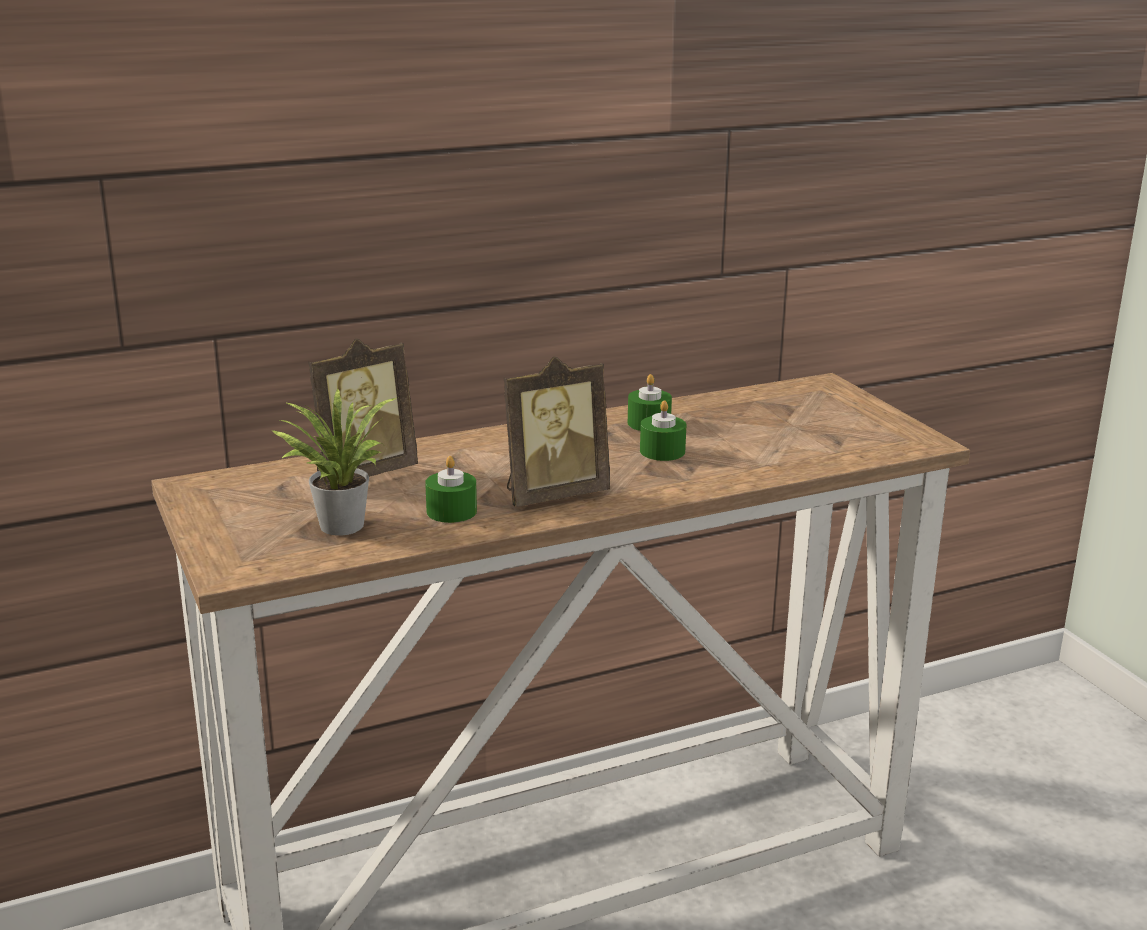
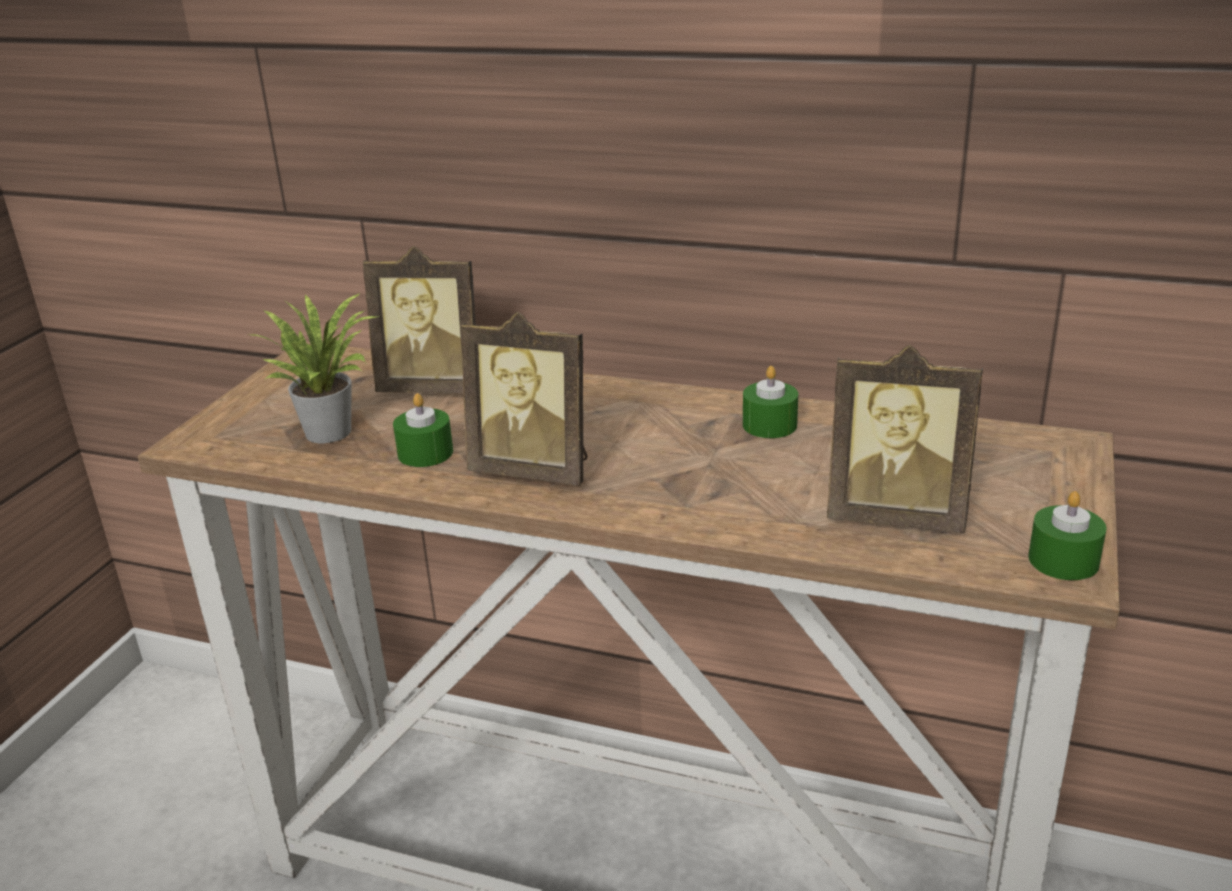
camera: 45 degrees right, 5 degrees up
(662, 451) = (722, 463): green candle -> green candle (1063, 560)
(805, 445) = (896, 515): none -> picture frame

